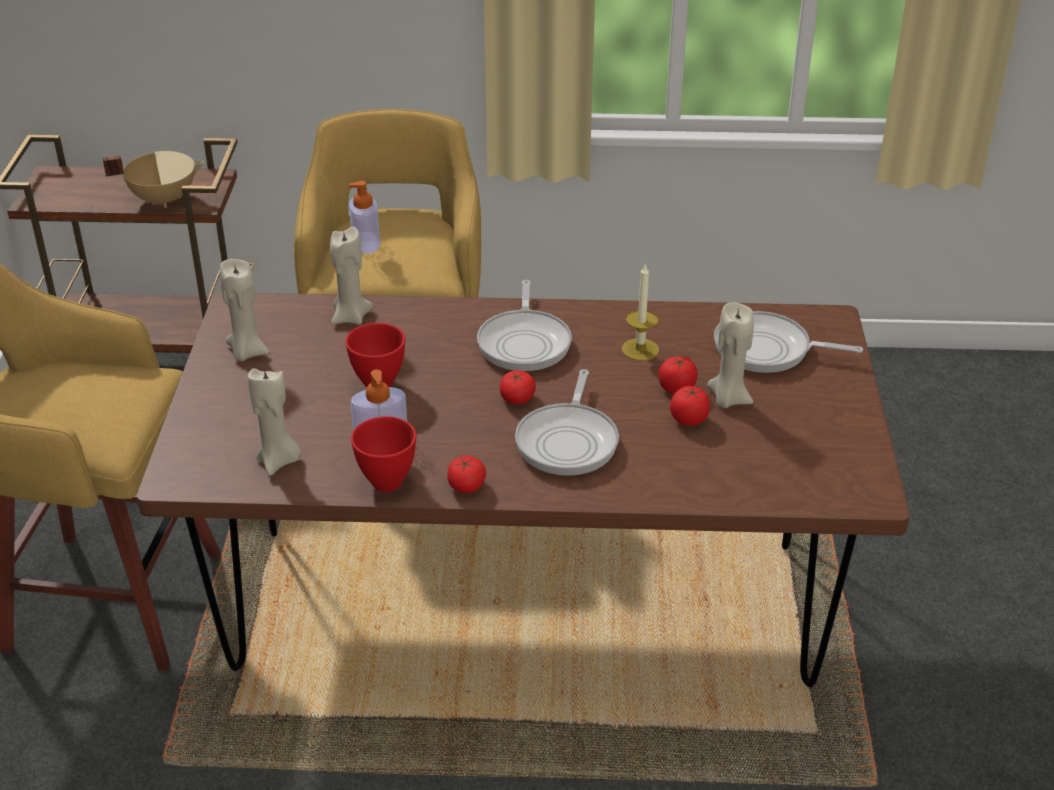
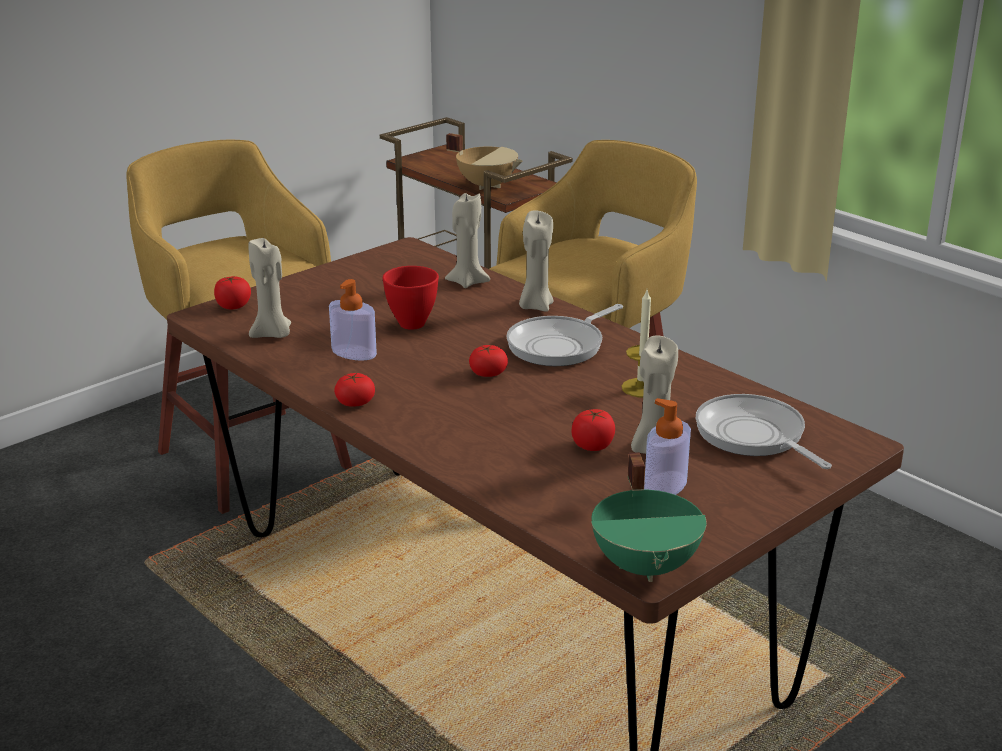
camera: 45 degrees right, 10 degrees down
(246, 352) = (366, 273): beige candle -> beige candle (535, 306)
(366, 243) = (568, 251): soap dispenser -> soap dispenser (665, 485)
(385, 483) = (309, 376): red bowl -> none
(568, 441) = (474, 413): frying pan -> none
(677, 388) = (622, 423): tomato -> tomato (233, 306)
(865, 492) = (647, 565): none -> green cooking pot

